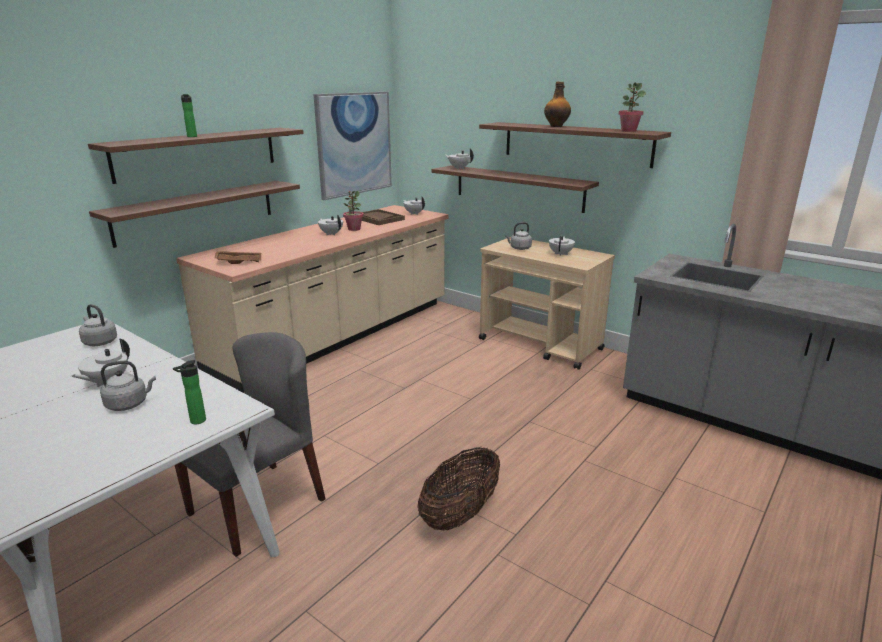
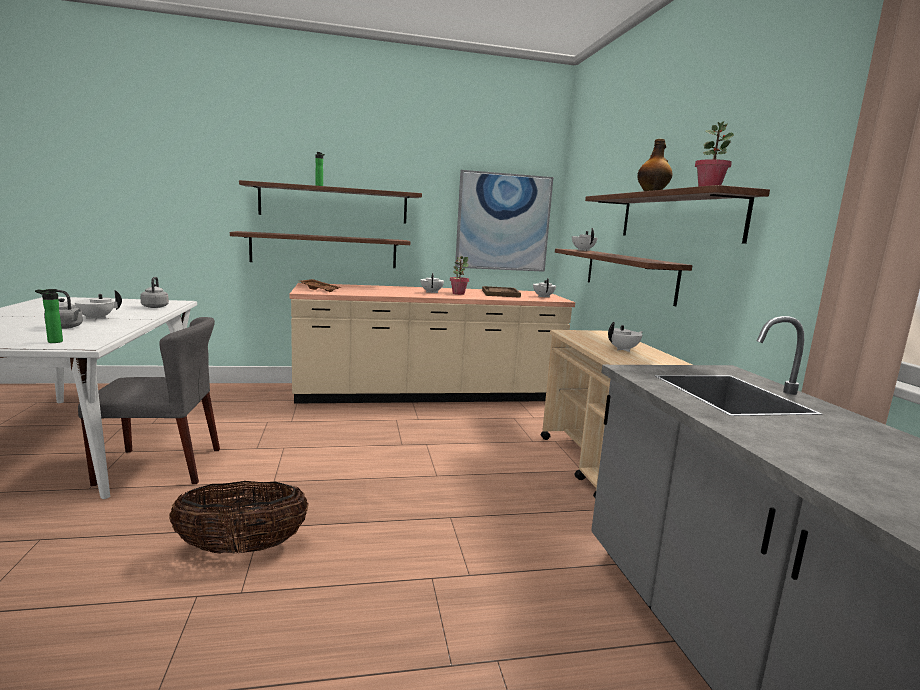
camera: 40 degrees right, 10 degrees down
(519, 248) = (590, 337): grey kettle -> none

